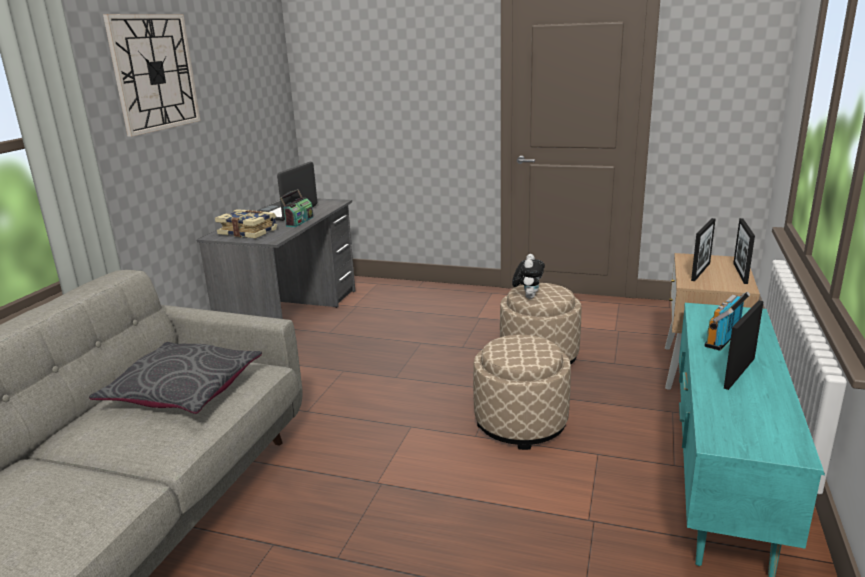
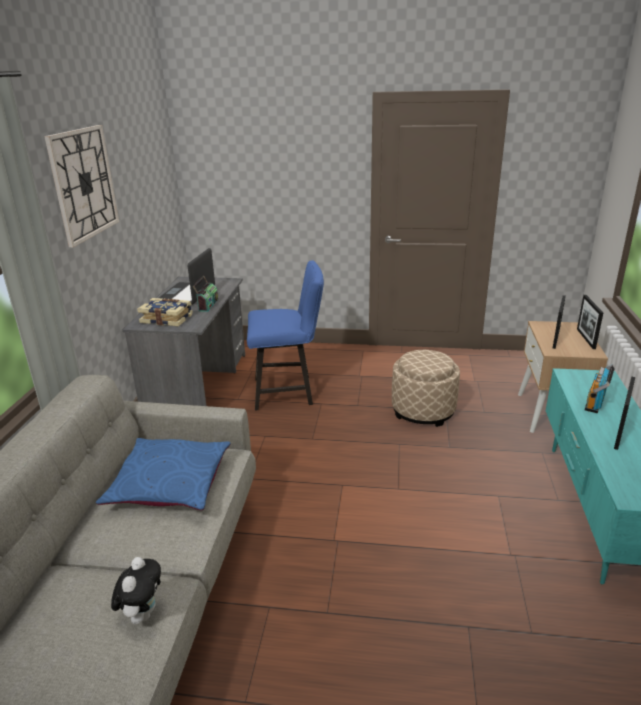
camera: 10 degrees left, 5 degrees up
(183, 390) = (169, 484): grey pillow -> blue pillow
(388, 329) = (288, 392): none -> blue chair
(521, 423) = (430, 474): beige ottoman -> none
(528, 296) = (418, 364): plush toy -> plush toy (142, 613)

